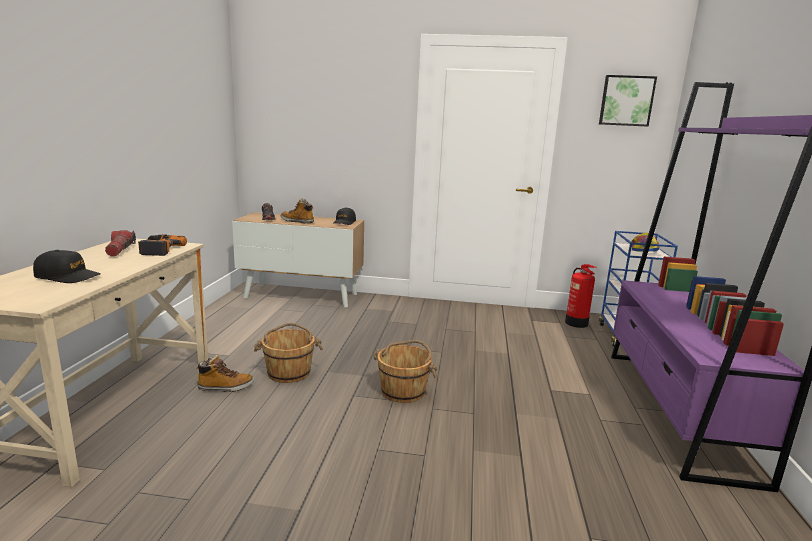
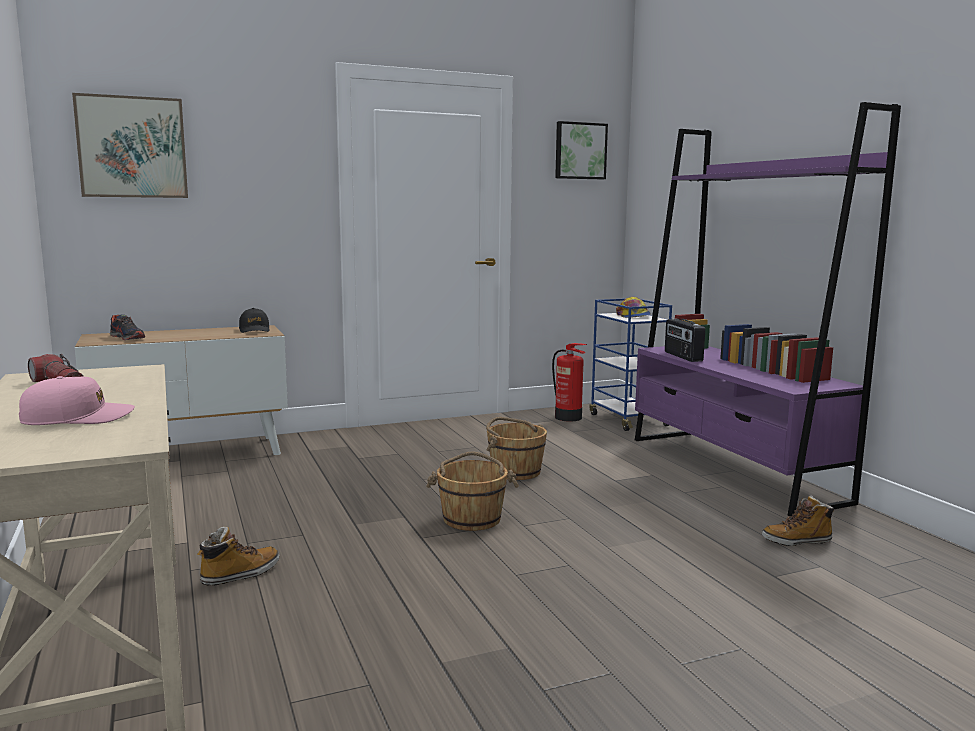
camera: 30 degrees left, 5 degrees down
(67, 276) = (77, 418): black cap -> pink cap
(158, 249) = (118, 377): power drill -> none
(286, 97) = (132, 147): none -> picture
(289, 372) = (305, 537): brown bucket -> brown bucket (515, 471)
(297, 221) = (184, 336): boot -> boot (796, 541)
(649, 296) = (682, 356): none -> radio

